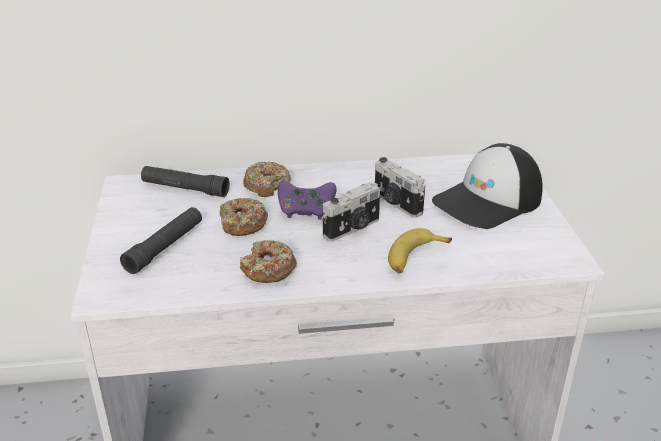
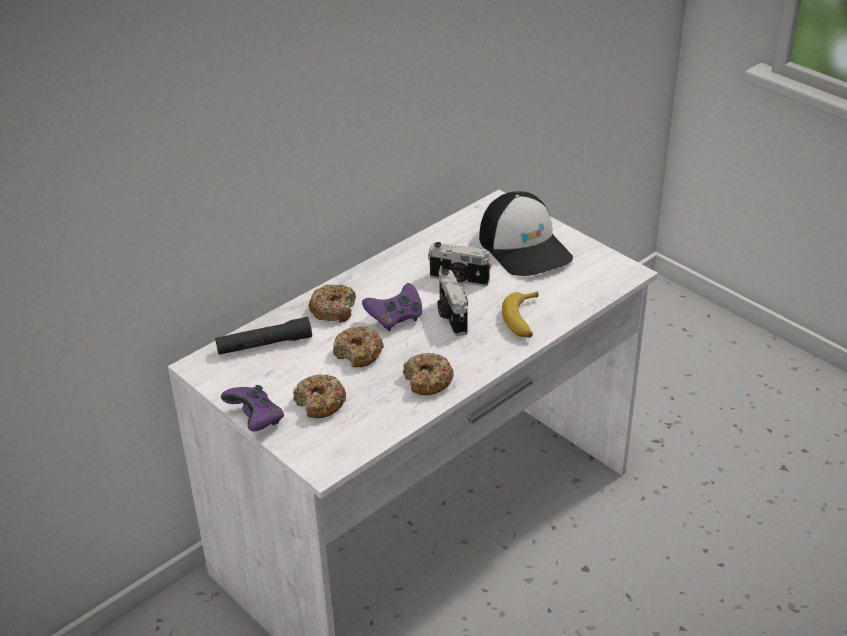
camera: 35 degrees left, 5 degrees up
(105, 238) = (256, 420): none -> purple game controller
(165, 247) = (320, 403): black flashlight -> donut
(353, 229) = (451, 317): camera -> camera turned 150 degrees clockwise
(488, 201) = (525, 247): cap -> cap turned 45 degrees counterclockwise

